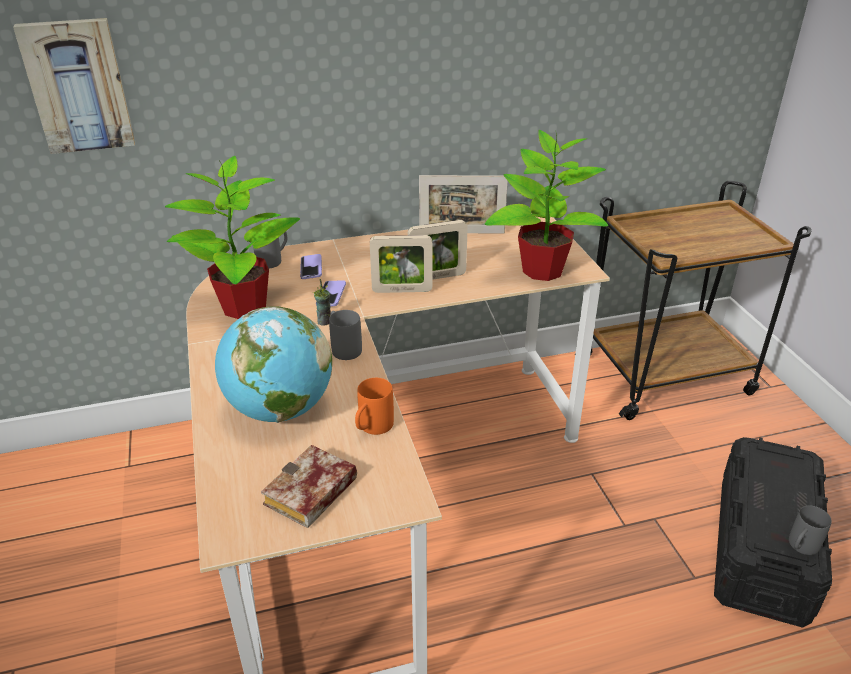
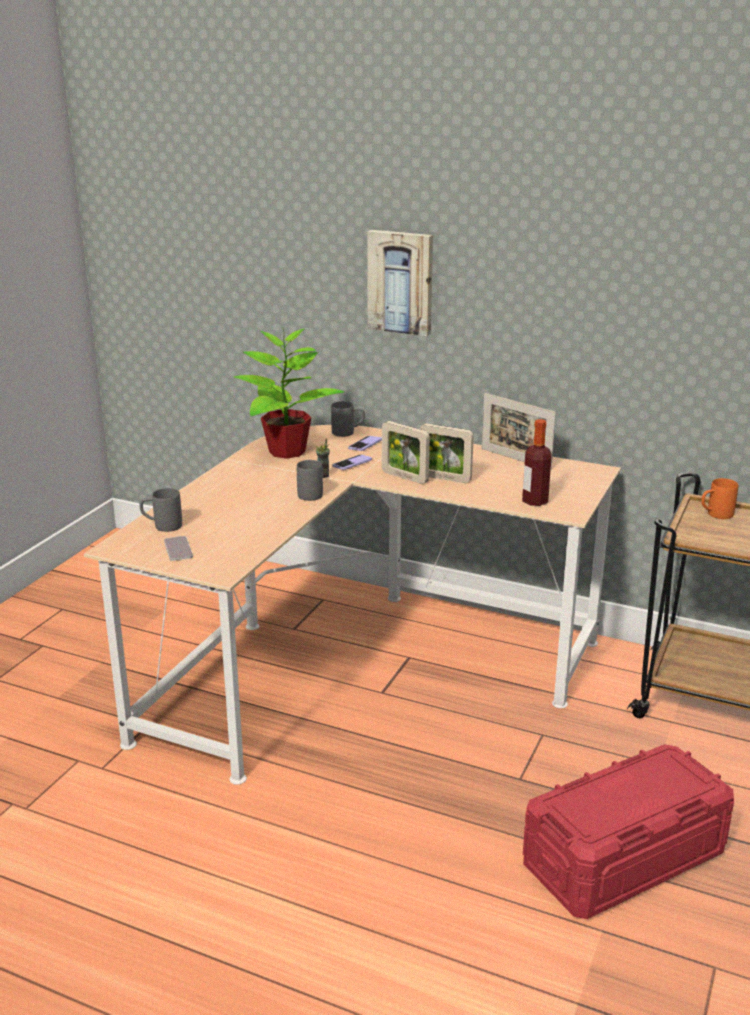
camera: 40 degrees right, 10 degrees down
(78, 86) = (248, 261): picture -> picture (401, 282)
(280, 409) = (224, 507): globe -> none
(310, 495) = (178, 549): book -> phone
(372, 428) = (259, 536): orange mug -> orange mug (715, 515)
(541, 270) = (535, 501): potted plant -> bottle
(762, 549) = (624, 858): black storage box -> red storage box
(800, 547) = (592, 825): grey mug -> grey mug (162, 526)

